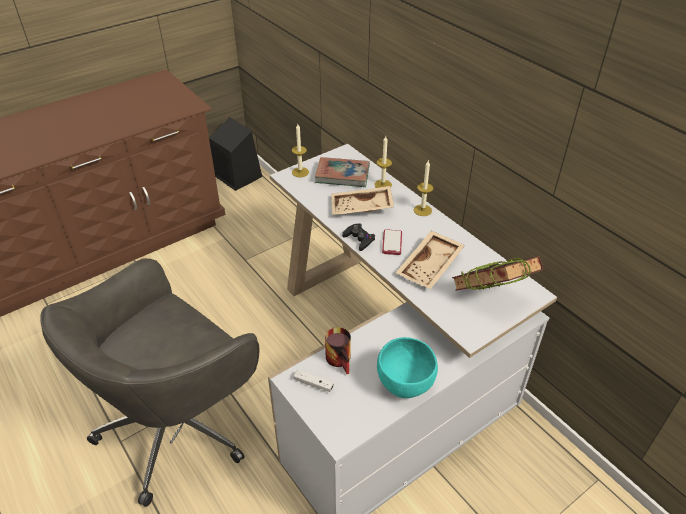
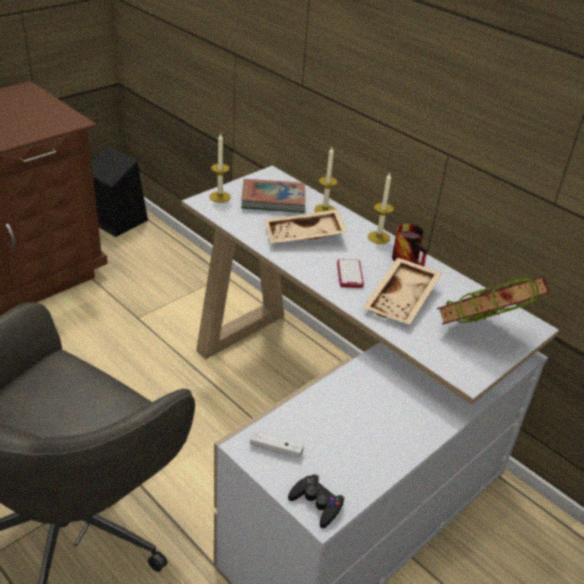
camera: 10 degrees left, 5 degrees down
(342, 359) = (307, 417): mug -> mug (410, 260)
(359, 239) = (308, 271): black game controller -> black game controller (316, 503)
(405, 385) = (392, 443): turquoise bowl -> none

